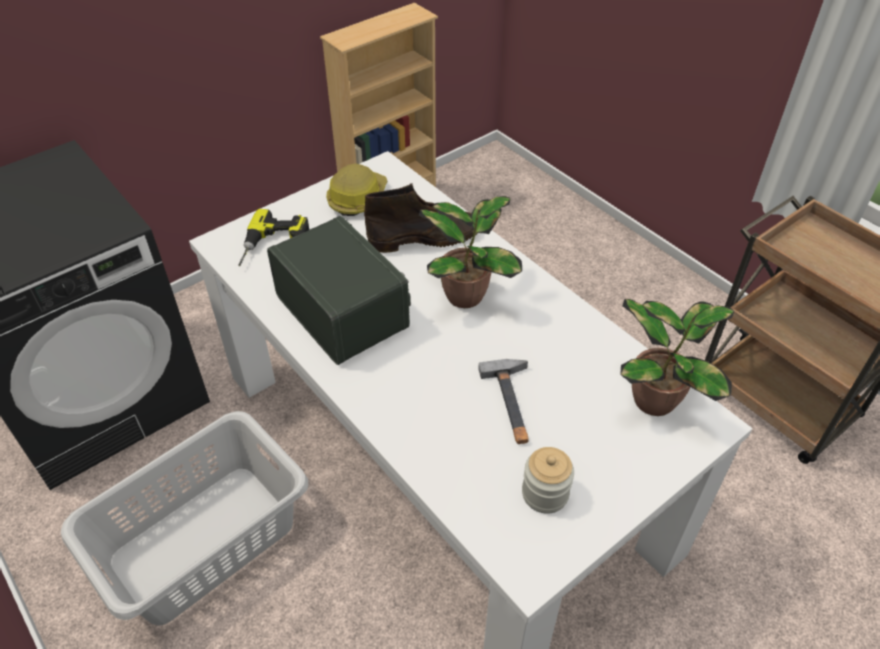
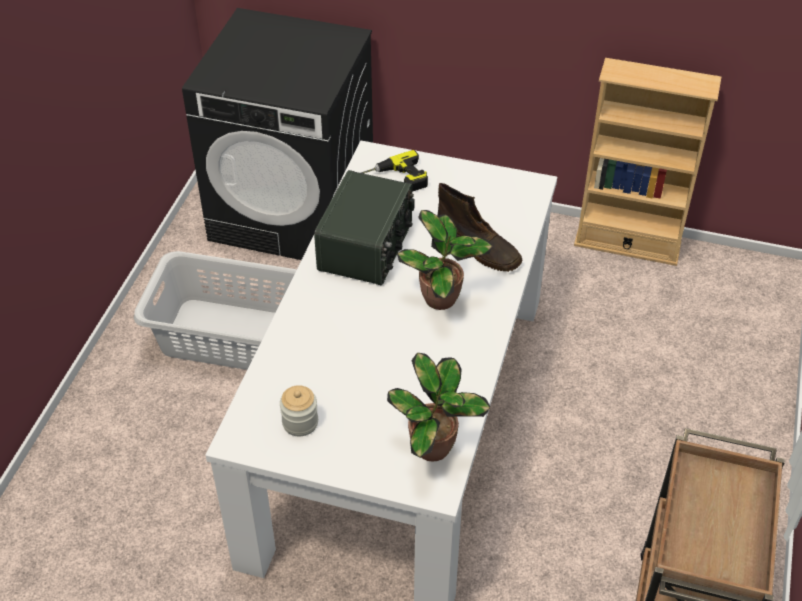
camera: 55 degrees right, 0 degrees up
(357, 198) = (484, 191): hard hat -> none
(513, 403) = (361, 372): hammer -> none

